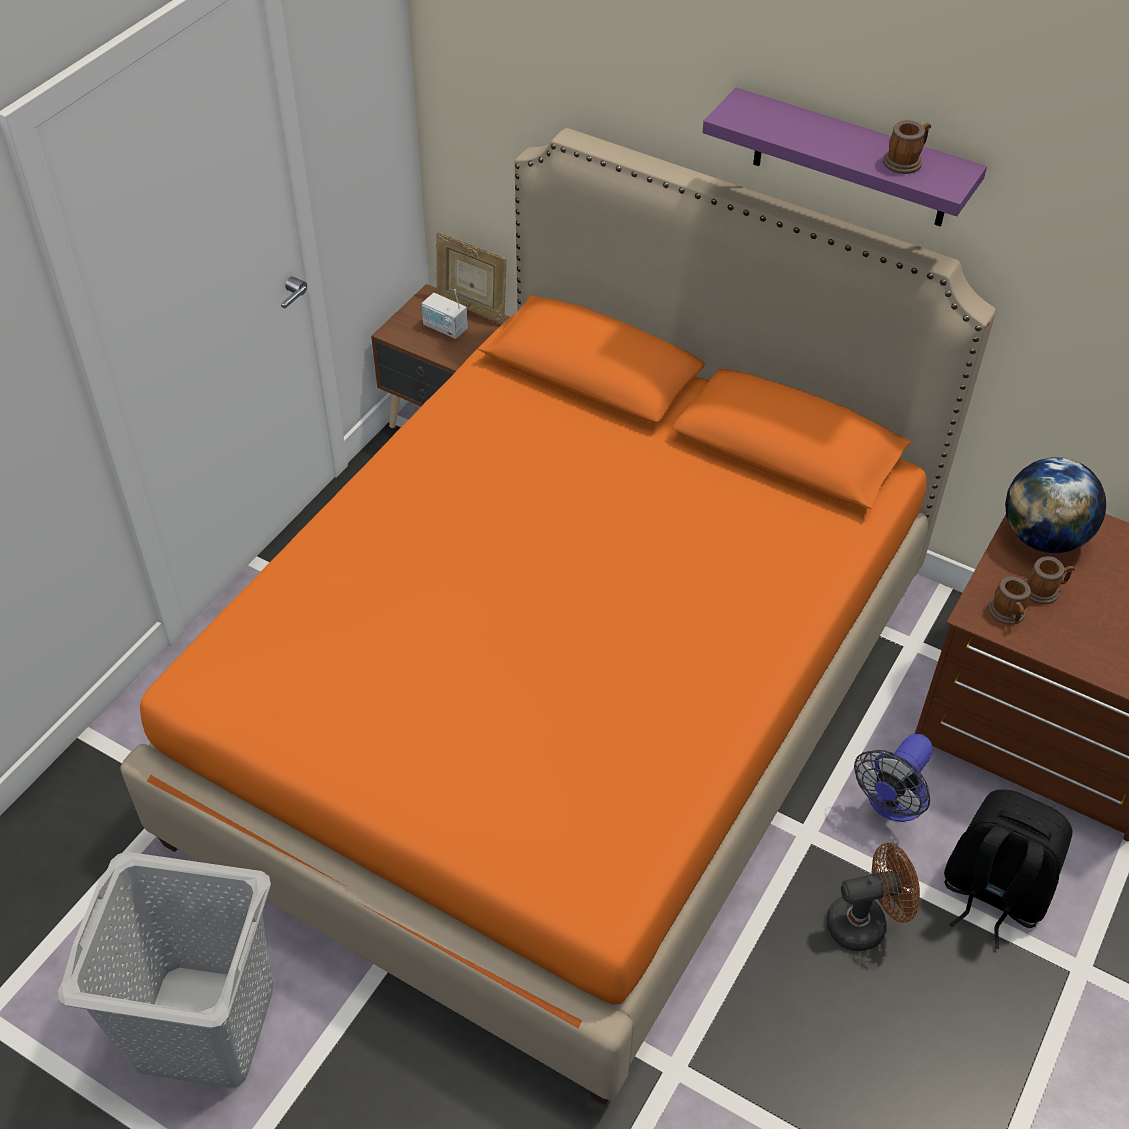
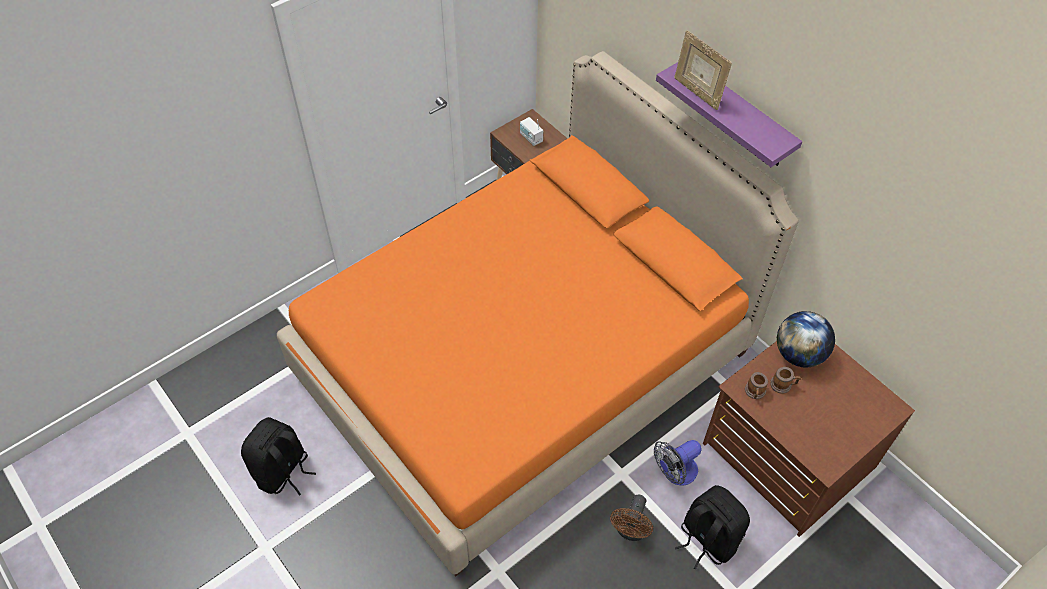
camera: 20 degrees right, 5 degrees up
(204, 1027) = (283, 472): grey laundry basket -> black backpack
(472, 308) = (550, 129): picture frame -> picture frame (697, 92)
(865, 922) = (630, 531): brown fan -> brown fan turned 105 degrees clockwise
(905, 161) = (756, 127): mug -> none

